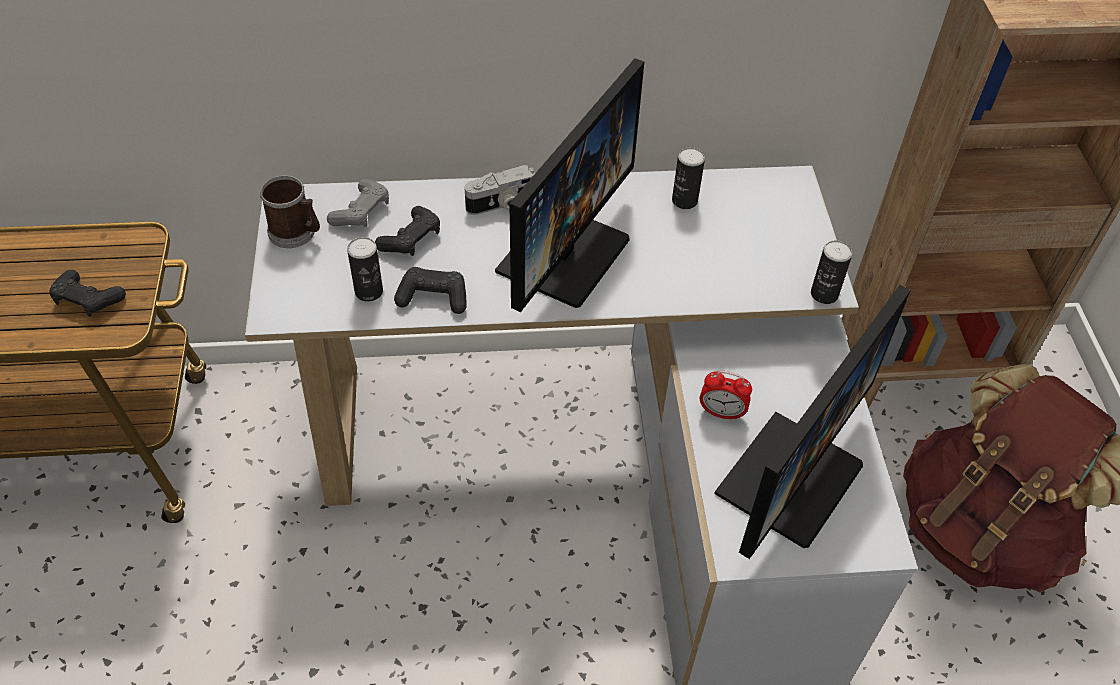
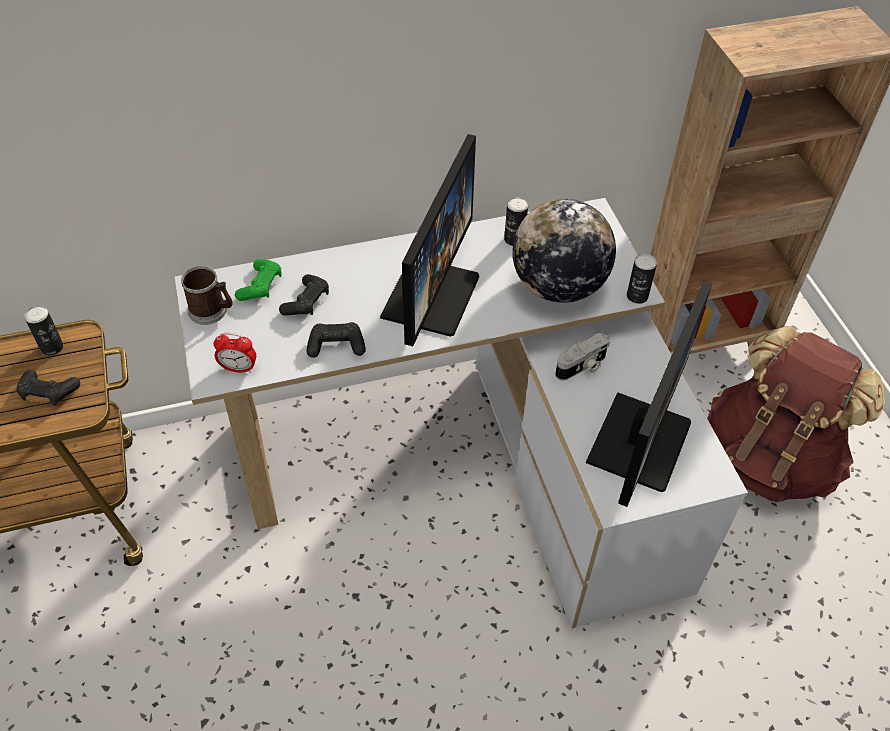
camera: 10 degrees left, 0 degrees up
(361, 212) = (260, 286): grey game controller -> green game controller
(369, 291) = (283, 349): can -> can (52, 347)
(501, 204) = (372, 263): camera -> camera (582, 367)
(721, 413) = (576, 400): alarm clock -> alarm clock (238, 368)
(725, 267) = (558, 287): none -> globe

